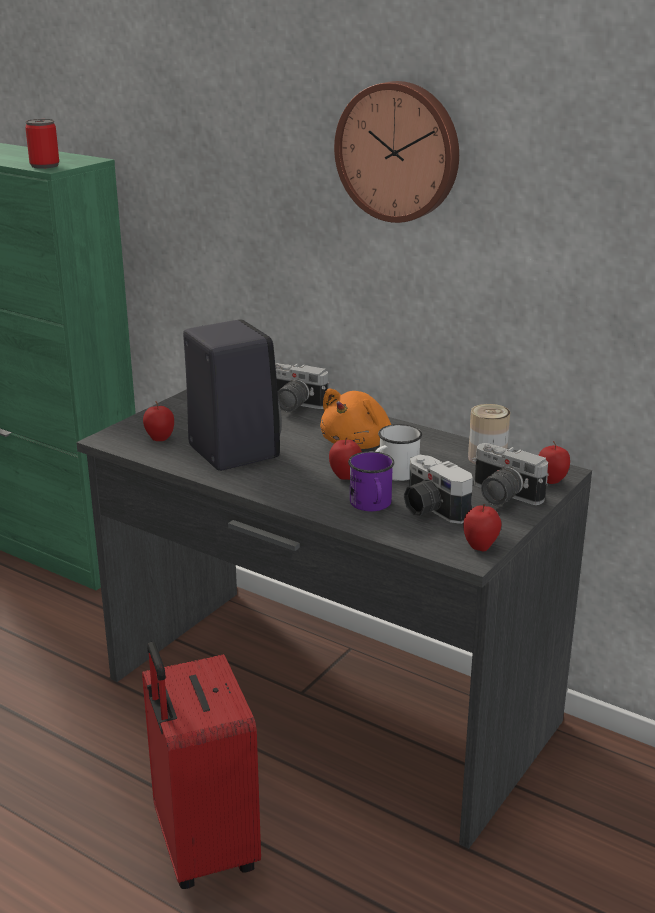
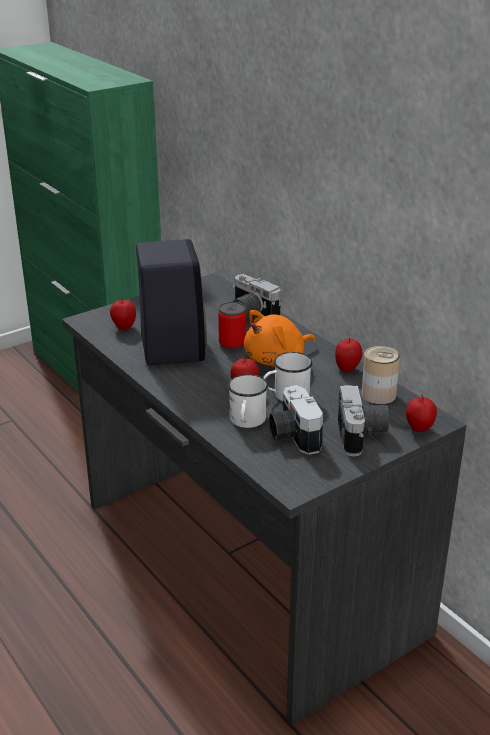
camera: 20 degrees right, 5 degrees up
(44, 166) = (92, 83): can -> can (232, 344)
(202, 847) = (87, 662): red suitcase -> none
(372, 505) = (246, 421): purple mug -> white mug
(399, 151) = (342, 106): wall clock -> none
(480, 546) = (308, 480): apple -> apple (347, 369)
(501, 497) = (362, 435): camera -> camera turned 150 degrees counterclockwise

